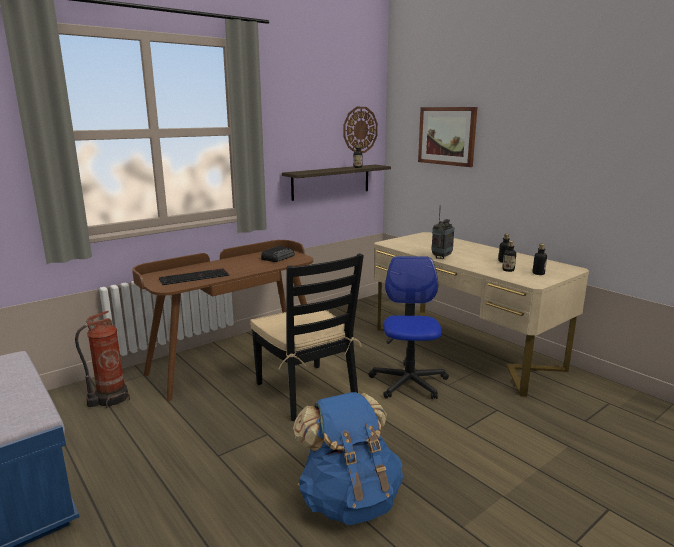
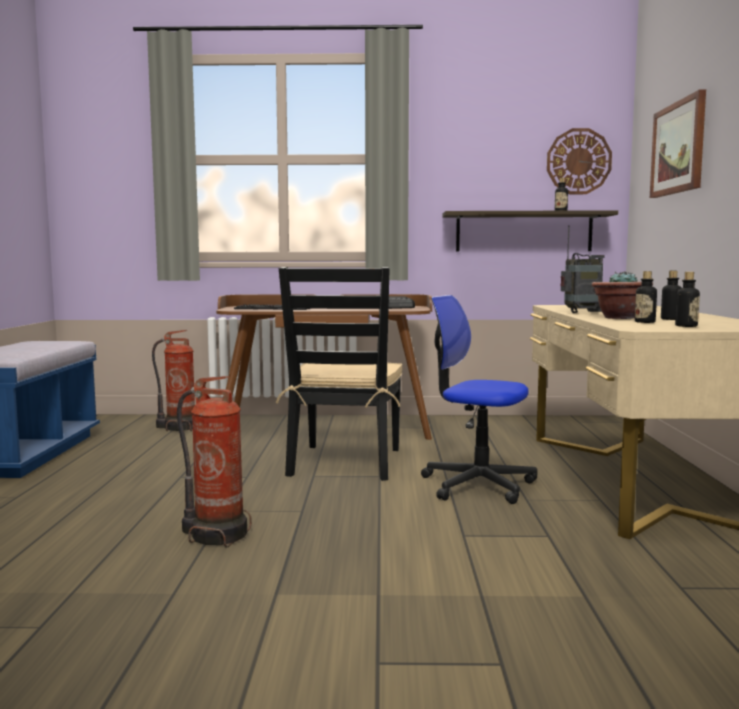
camera: 40 degrees right, 10 degrees down
(349, 499) = (217, 535): blue backpack -> fire extinguisher
(408, 382) = (477, 485): office chair -> office chair turned 105 degrees counterclockwise
(480, 264) = (620, 318): none -> potted plant

